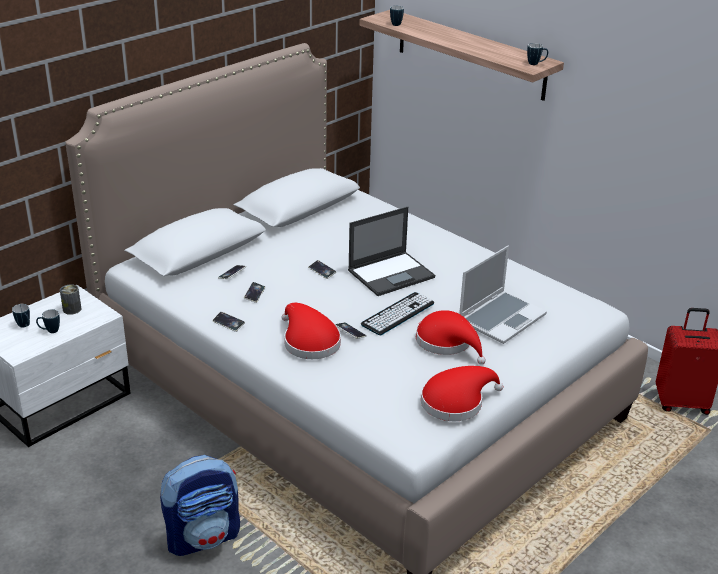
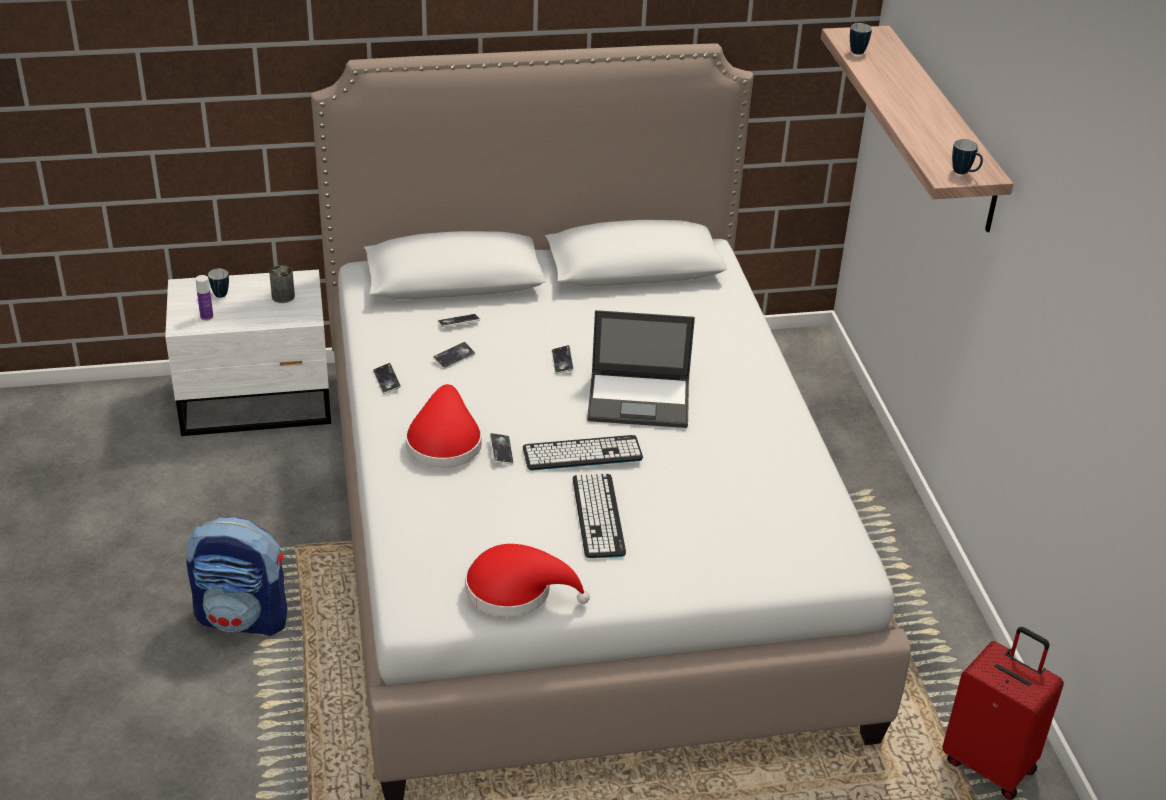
camera: 35 degrees right, 5 degrees up
(30, 342) = (206, 317): none -> bottle
(50, 331) = (237, 312): mug -> none
(447, 342) = (598, 516): red hat -> keyboard
(501, 318) = (705, 516): laptop -> none

